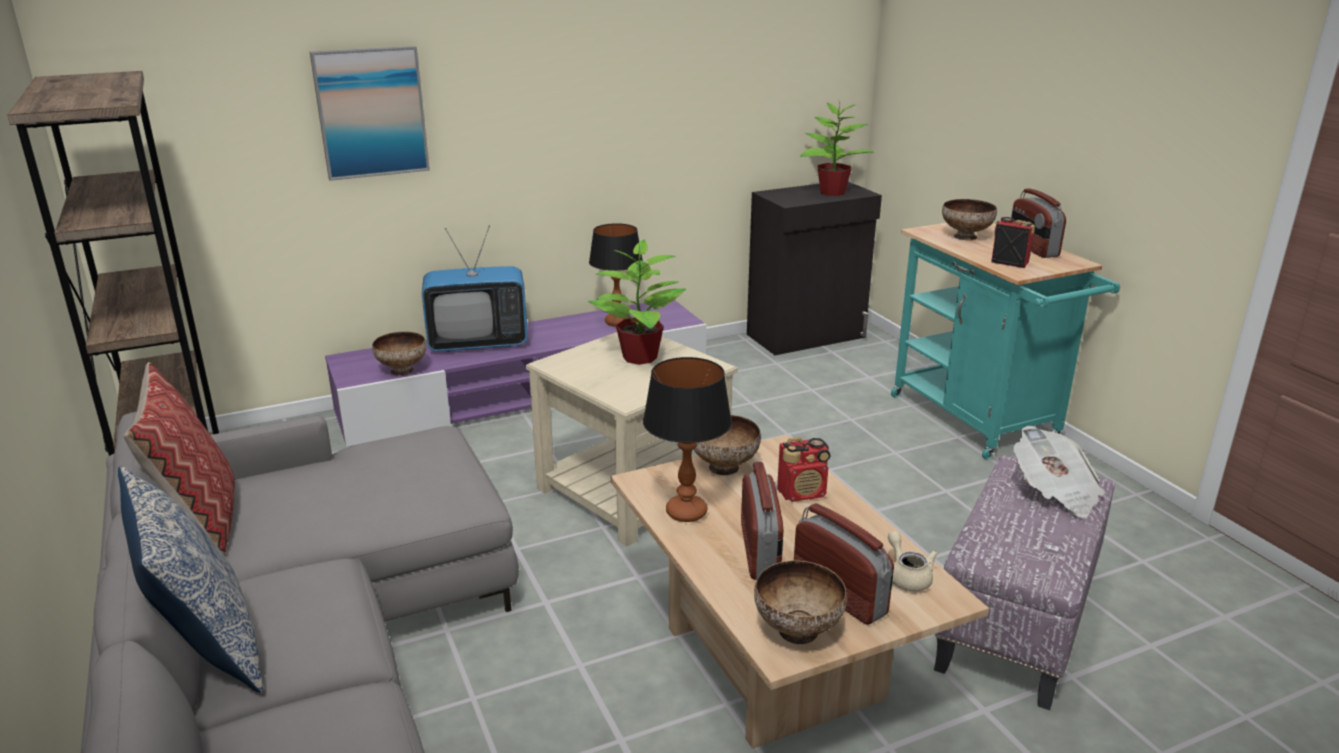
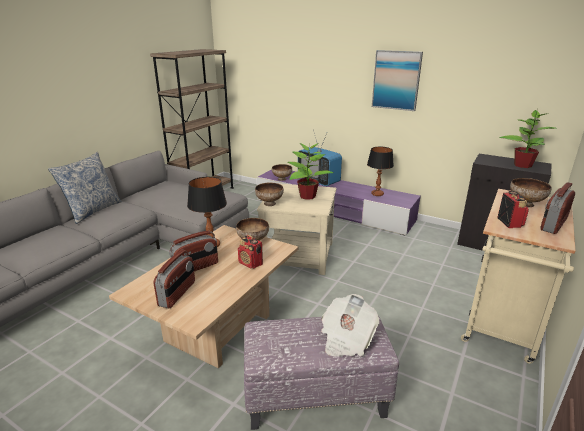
camera: 55 degrees right, 0 degrees up
(200, 521) = (152, 187): pillow -> none
(371, 112) = (302, 77): picture -> picture (396, 80)
(796, 631) = (144, 291): bowl -> bowl (269, 203)
(907, 576) = (205, 306): beige teapot -> none
(980, 422) = (501, 327): turquoise cart -> beige cart

